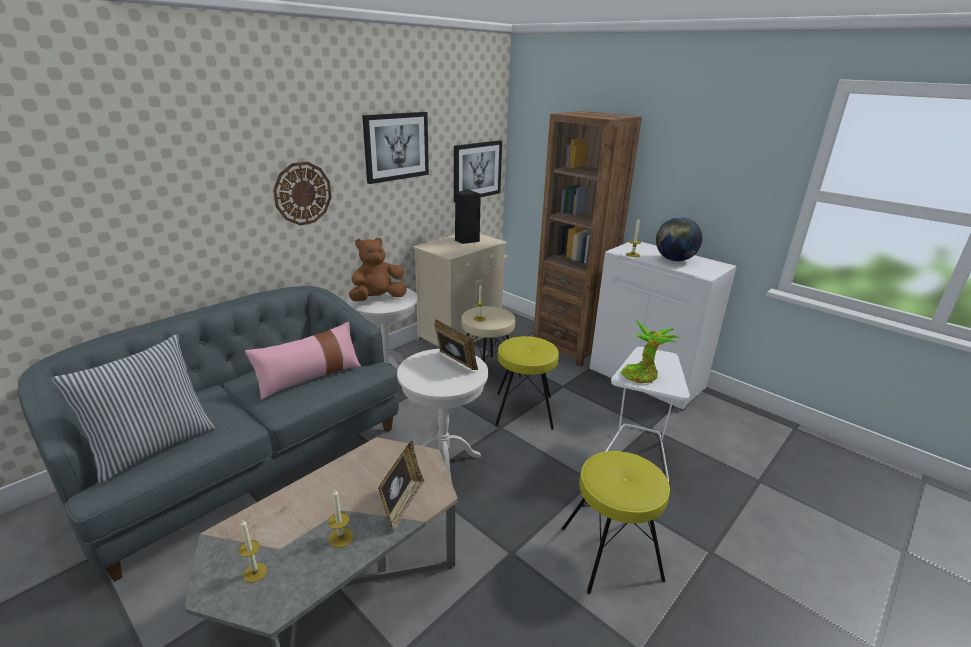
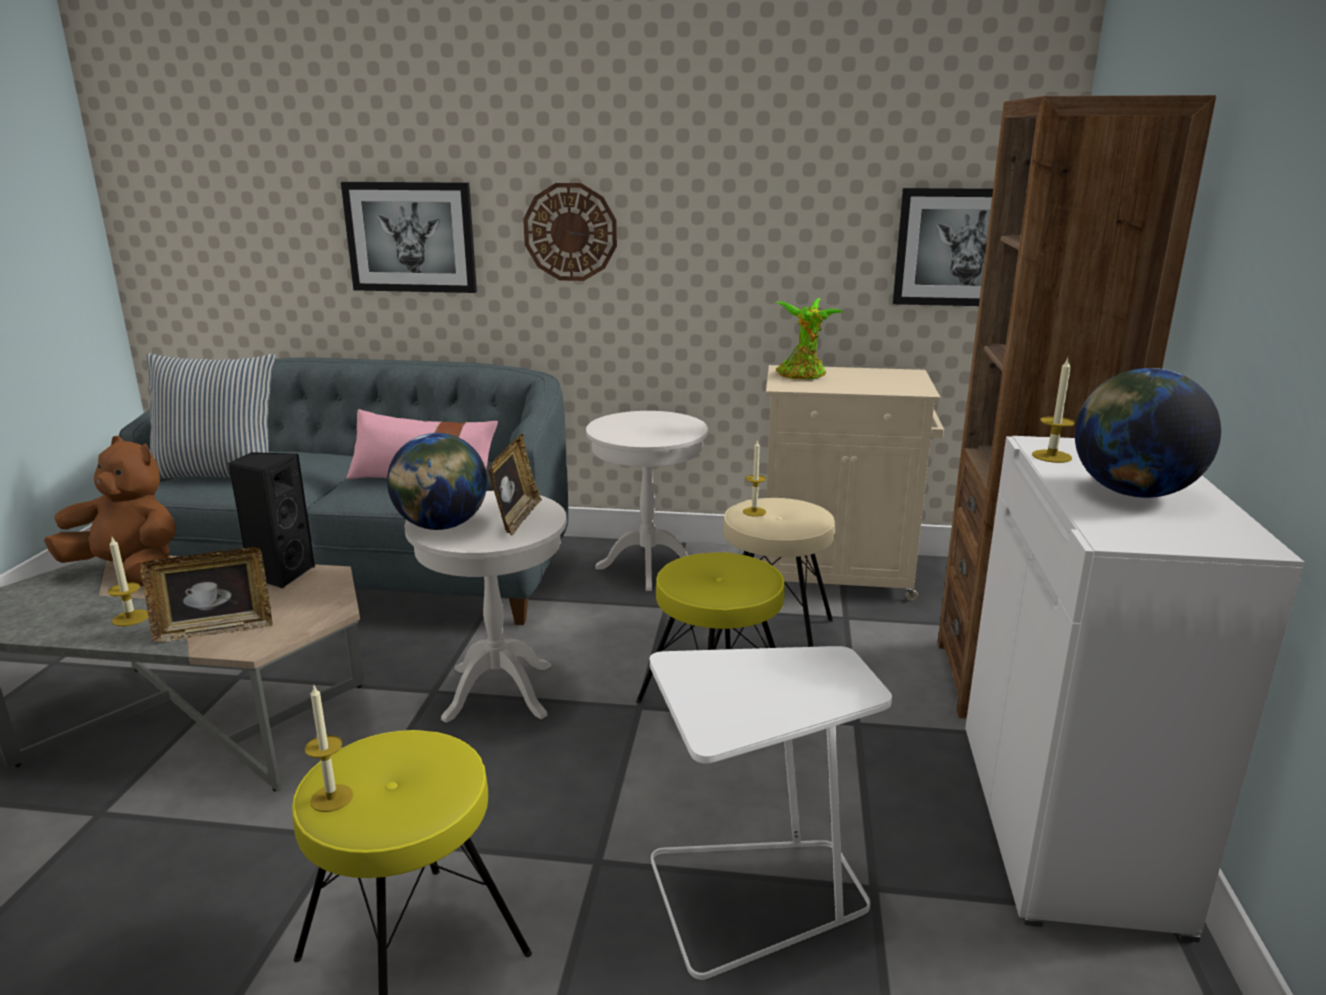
camera: 55 degrees right, 5 degrees down
(255, 572) = (55, 598): candle -> candle (331, 798)
(377, 299) = (637, 426): brown plush toy -> brown plush toy (130, 573)
(396, 146) = (757, 176): picture -> picture (411, 237)
(437, 384) = (441, 526): none -> globe
(466, 240) = (872, 378): black speaker -> black speaker (280, 574)
(642, 375) = (718, 680): potted plant -> potted plant (803, 376)

